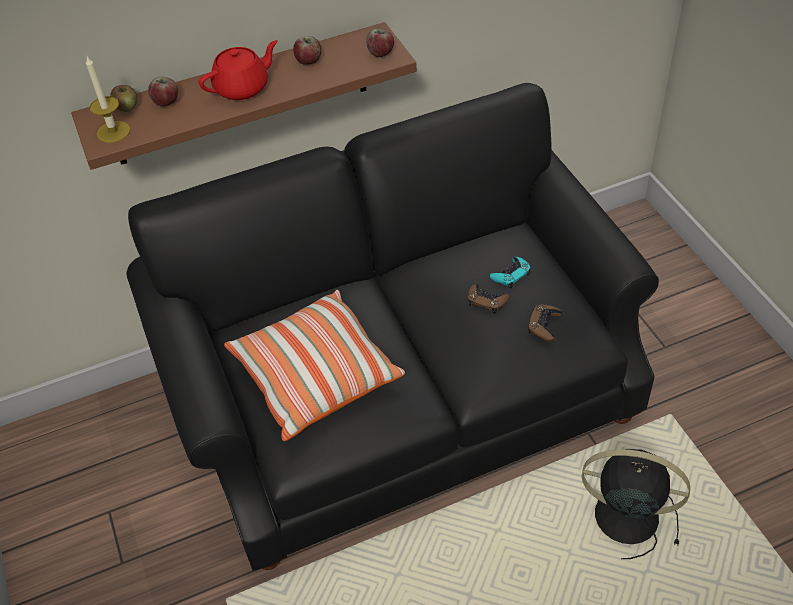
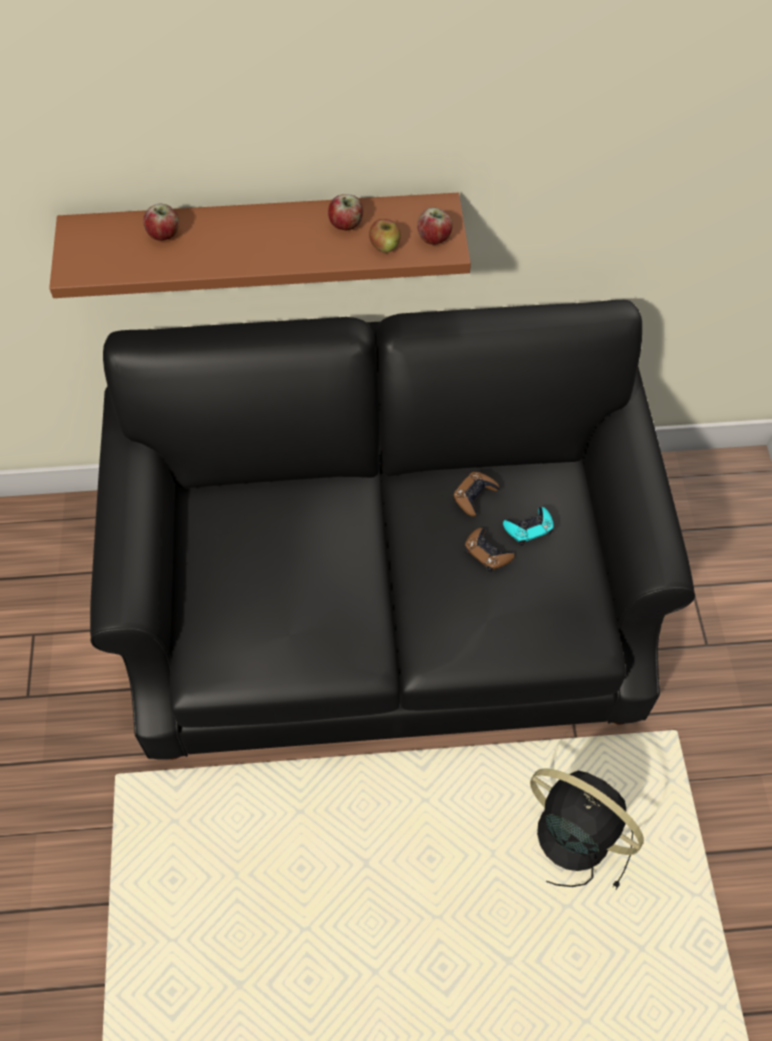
camera: 15 degrees right, 10 degrees up
(113, 132) = (91, 258): candle -> none
(127, 107) = (118, 228): apple -> apple (385, 245)
(243, 88) = (256, 240): red teapot -> none
(315, 376) = (262, 583): pillow -> none
(544, 325) = (540, 605): brown game controller -> brown game controller (474, 496)

